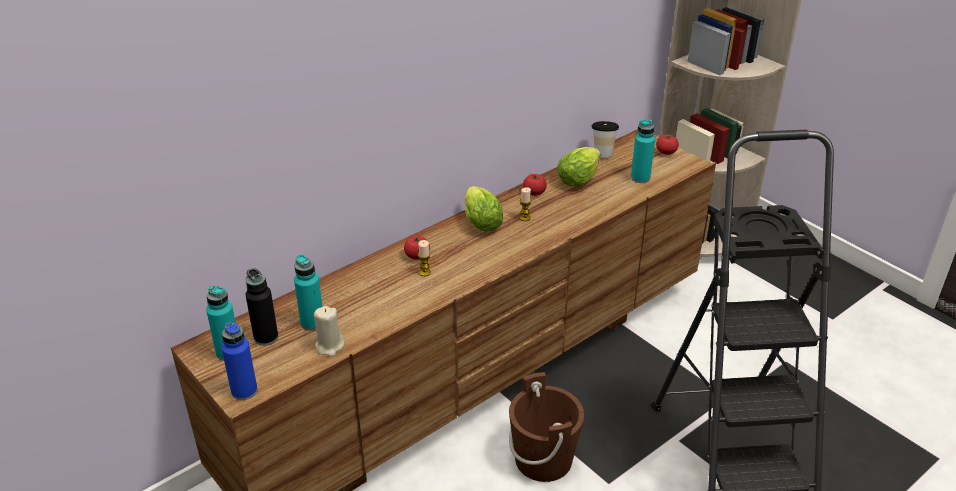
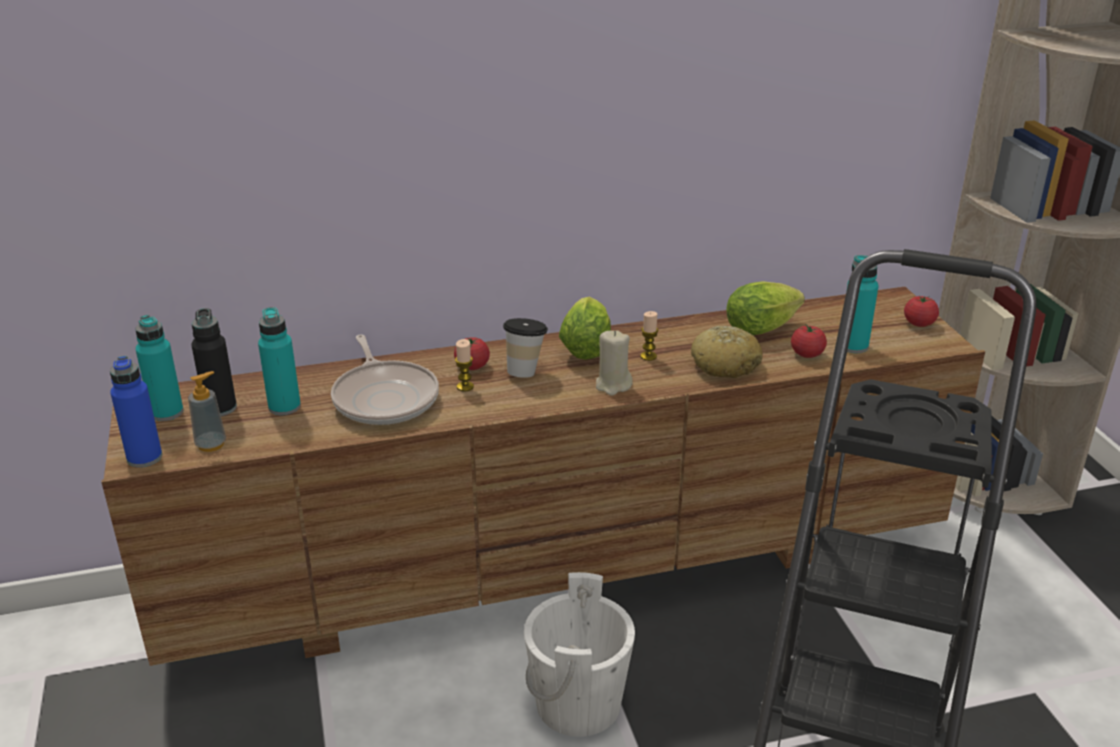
camera: 25 degrees right, 5 degrees down
(284, 366) = (211, 444): none -> soap dispenser
(330, 346) = (280, 437): beige candle -> beige candle (613, 385)
(377, 296) = (385, 397): none -> frying pan
(534, 193) = (686, 330): tomato -> tomato (807, 354)
(543, 459) = (578, 703): brown bucket -> white bucket
(575, 211) = (725, 364): none -> bread
(602, 153) = (822, 305): cup -> cup (525, 371)

